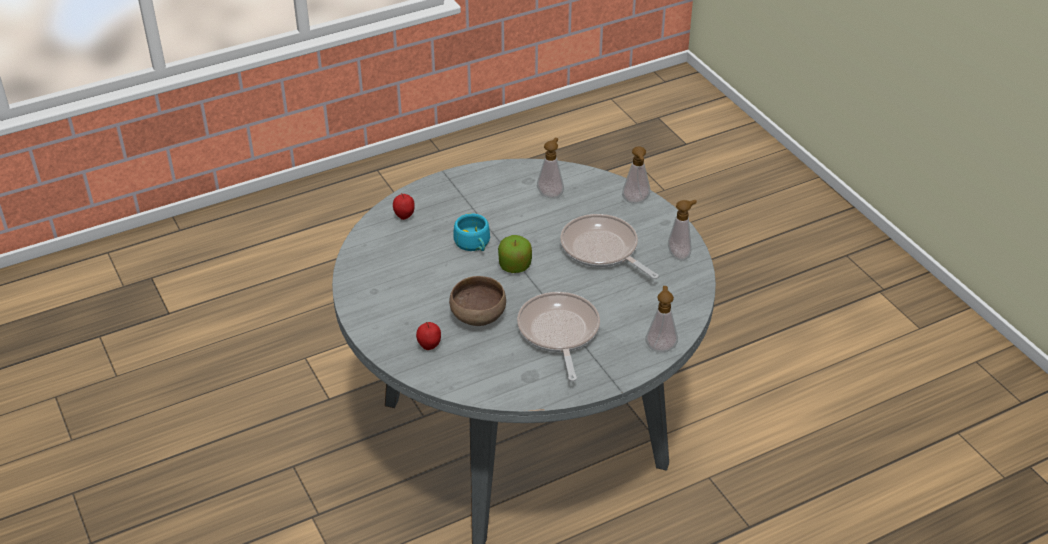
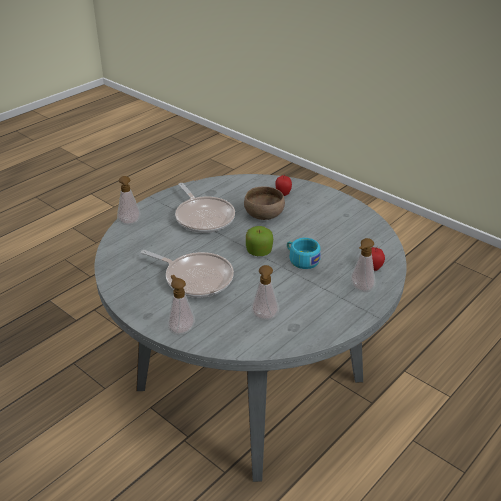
camera: 160 degrees right, 5 degrees down
(680, 255) = (128, 289): soap dispenser -> soap dispenser (360, 289)

